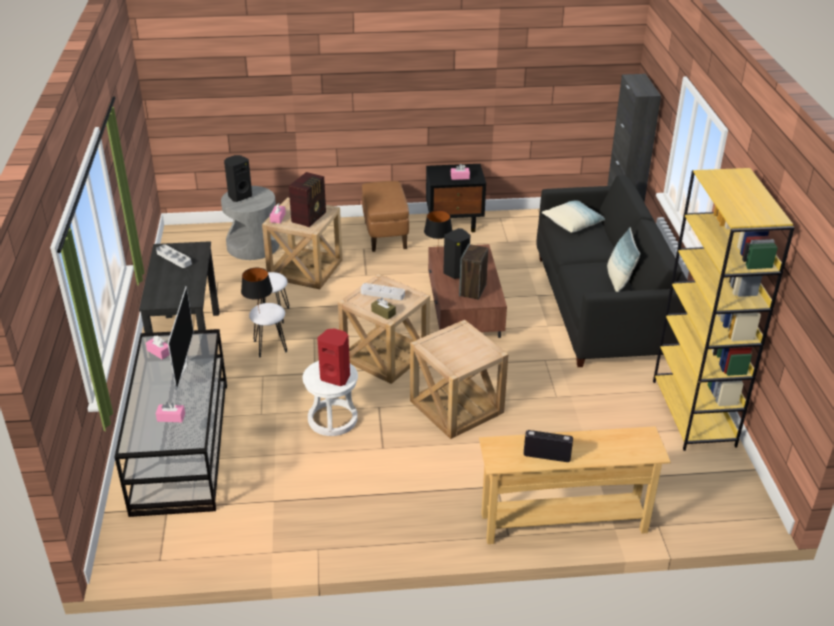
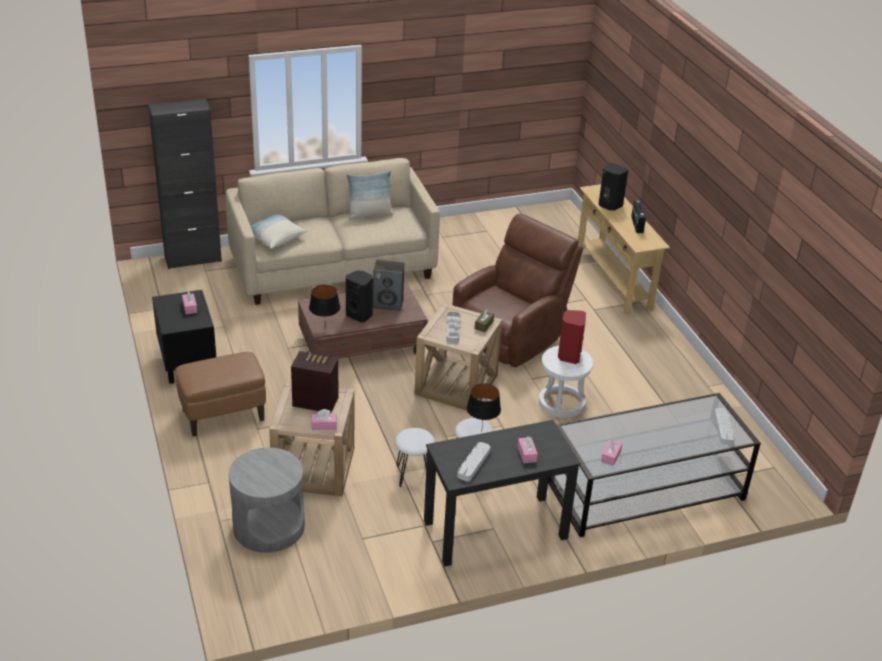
camera: 105 degrees left, 0 degrees up
(151, 436) = (723, 428): none -> grey tray
(171, 417) = (693, 423): pink tissue box -> pink tissue box (526, 454)
(182, 366) = (623, 435): television -> none
(239, 196) = (262, 480): black speaker -> black speaker (609, 205)
(456, 407) = (511, 336): beige side table -> brown armchair
(602, 307) = (333, 267): black sofa -> beige sofa
(694, 413) = (466, 227): yellow bookcase -> none

